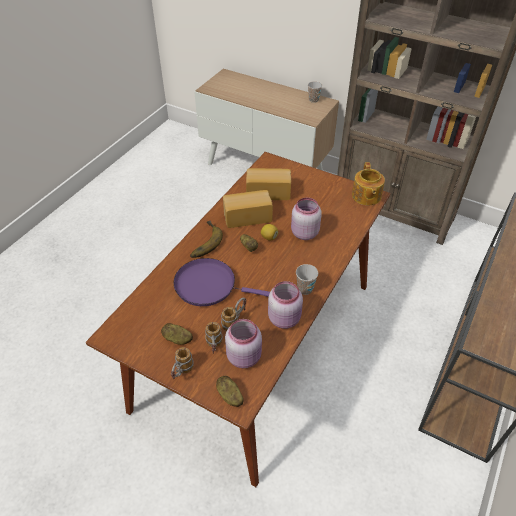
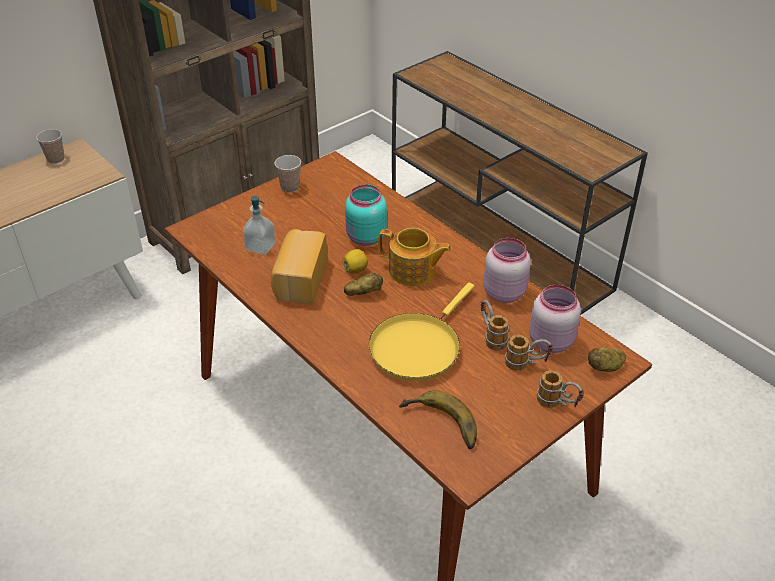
camera: 70 degrees left, 5 degrees down
(177, 339) = (501, 398): potato -> none
(202, 242) = (327, 336): banana -> banana (439, 426)
(209, 285) = (417, 347): purple frying pan -> yellow frying pan
(268, 191) = (260, 247): bread -> soap dispenser
(303, 233) = (365, 238): pink jar -> turquoise jar
(305, 289) = (463, 263): cup -> cup (290, 187)
(366, 196) = (329, 170): teapot -> teapot (413, 271)

